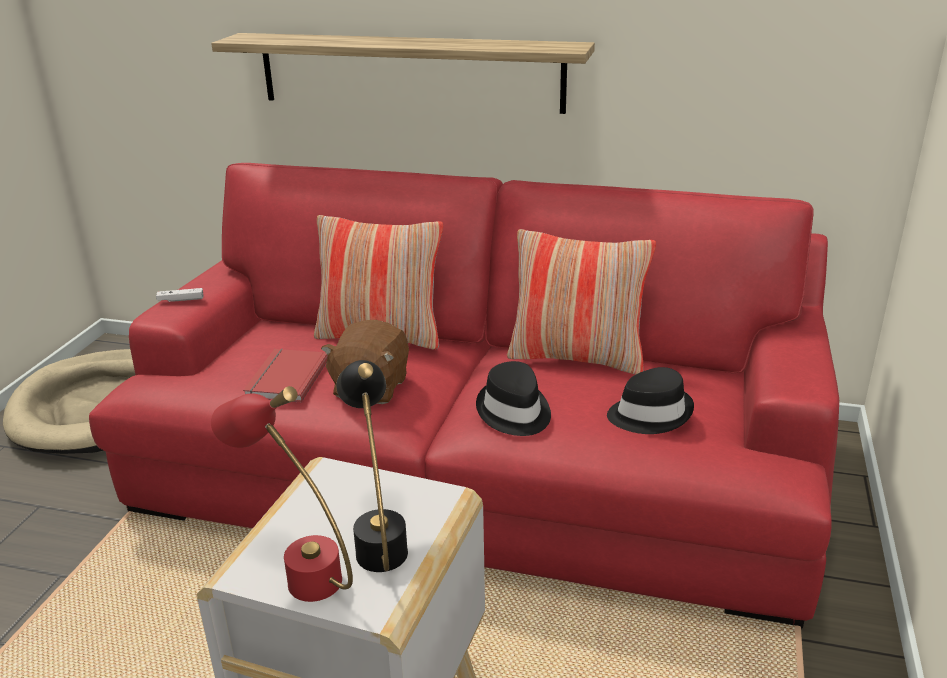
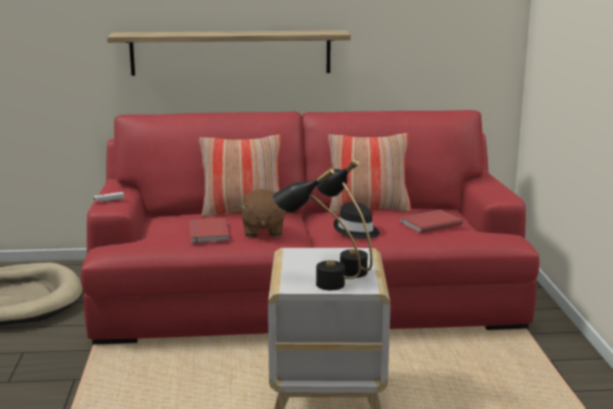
camera: 20 degrees left, 10 degrees down
(297, 570) = (316, 282): red table lamp -> black table lamp
(649, 414) = (429, 223): black hat -> red book

